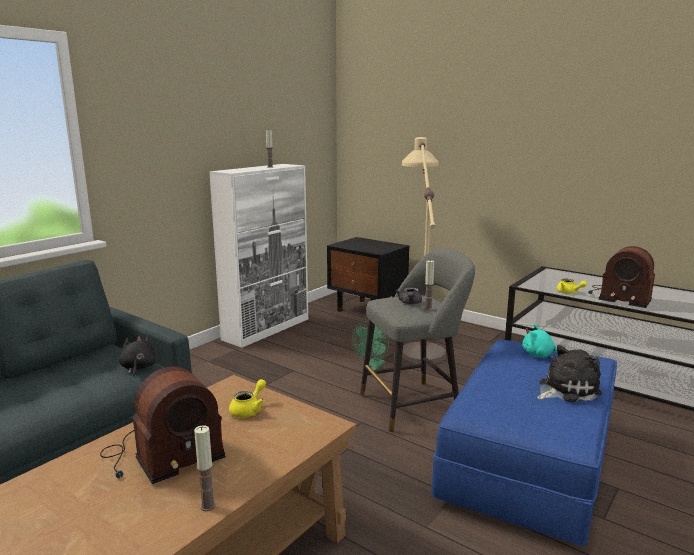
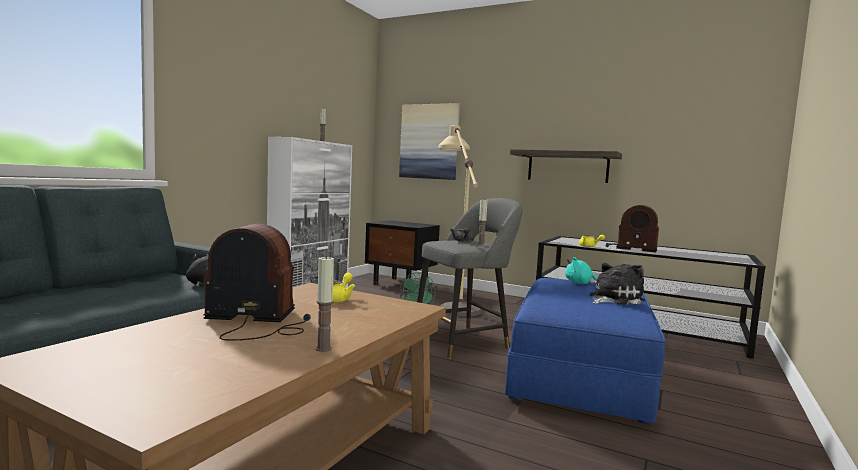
camera: 10 degrees left, 10 degrees down
(161, 455) = (258, 322): radio -> radio turned 135 degrees counterclockwise
(396, 149) = (429, 141): none -> picture
(555, 185) = (567, 167): none -> shelf

